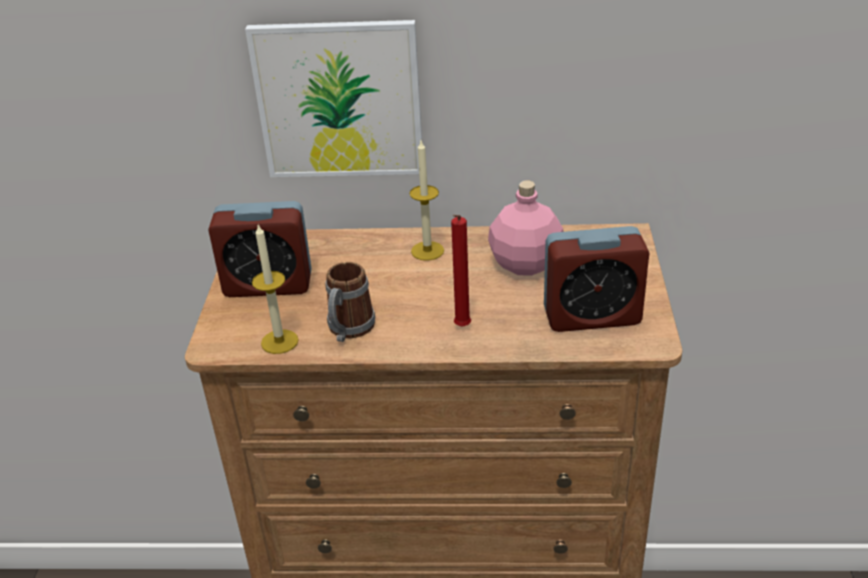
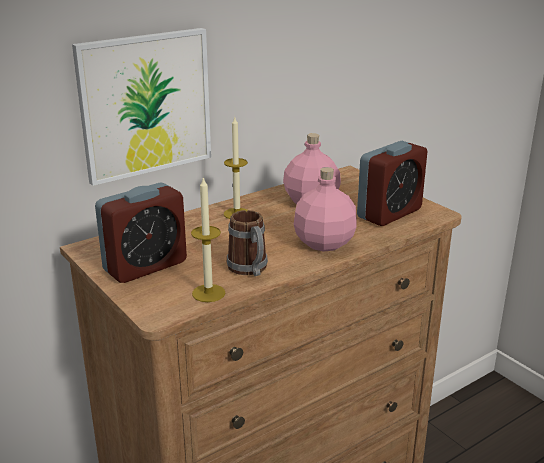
camera: 40 degrees left, 10 degrees down
(461, 328) = (323, 243): red candle -> pink bottle

